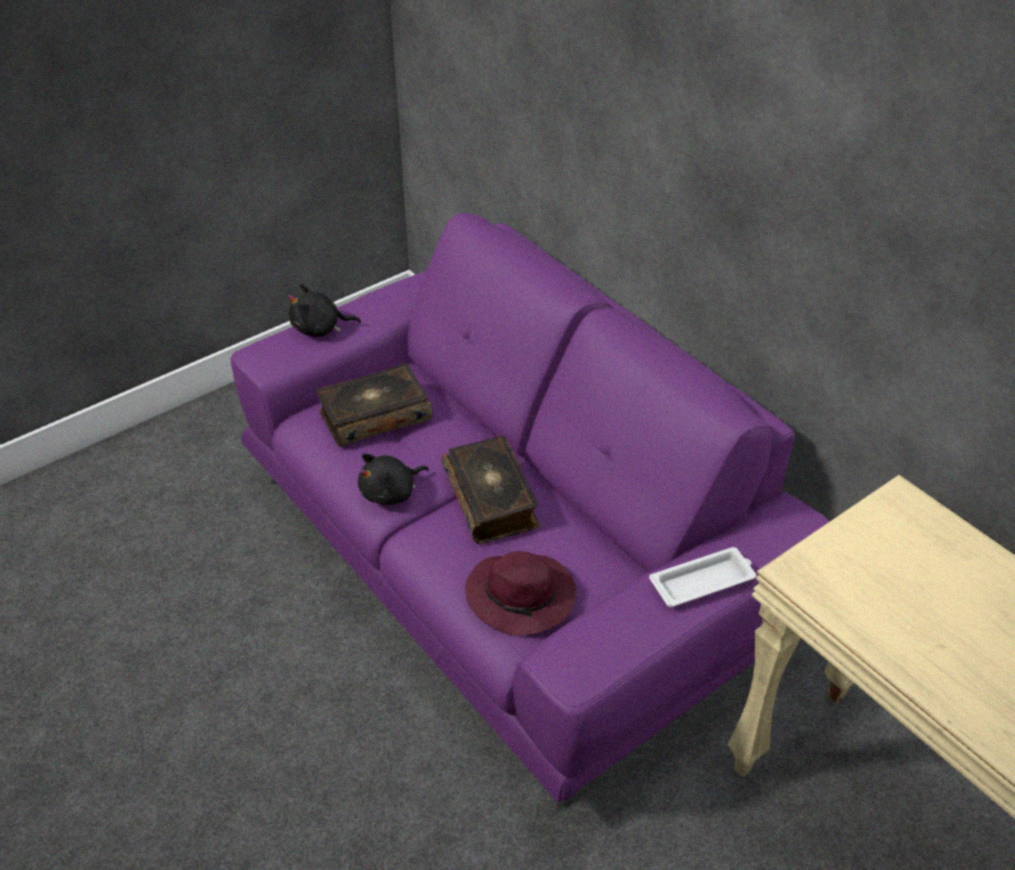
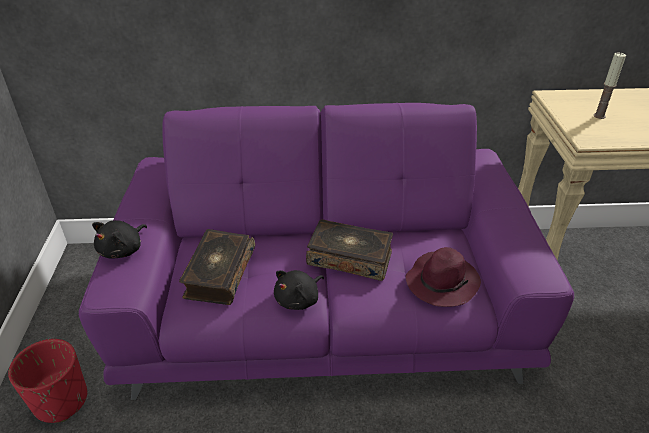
camera: 55 degrees left, 5 degrees down
(232, 436) = (61, 401): none -> red planter
(391, 492) = (299, 299): black plush toy -> black plush toy turned 45 degrees clockwise
(703, 581) = (505, 200): white tray -> none
(895, 568) = (599, 116): none -> candle

